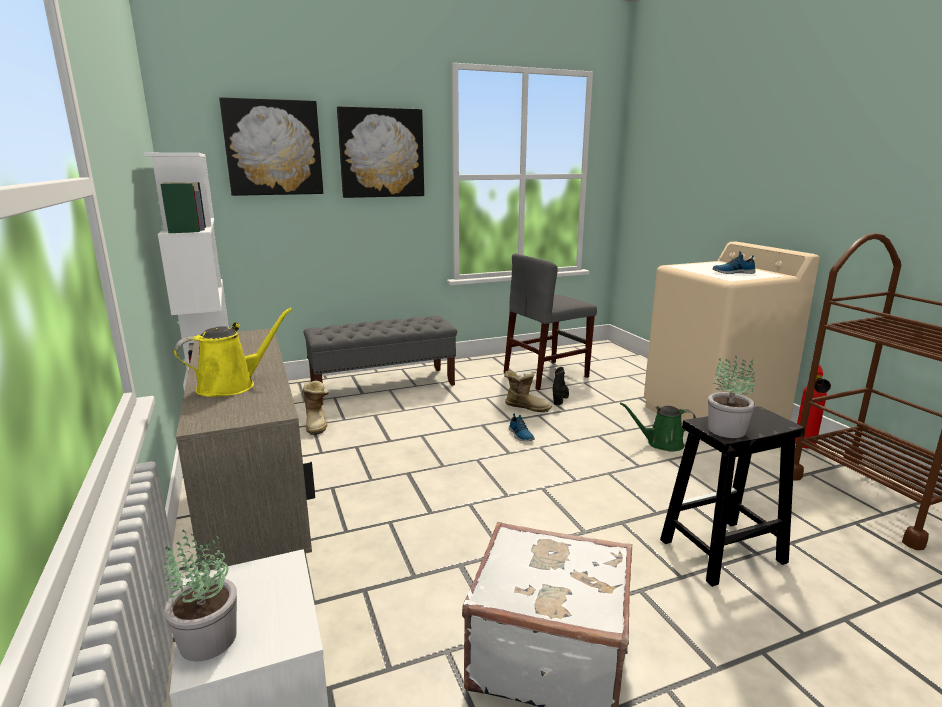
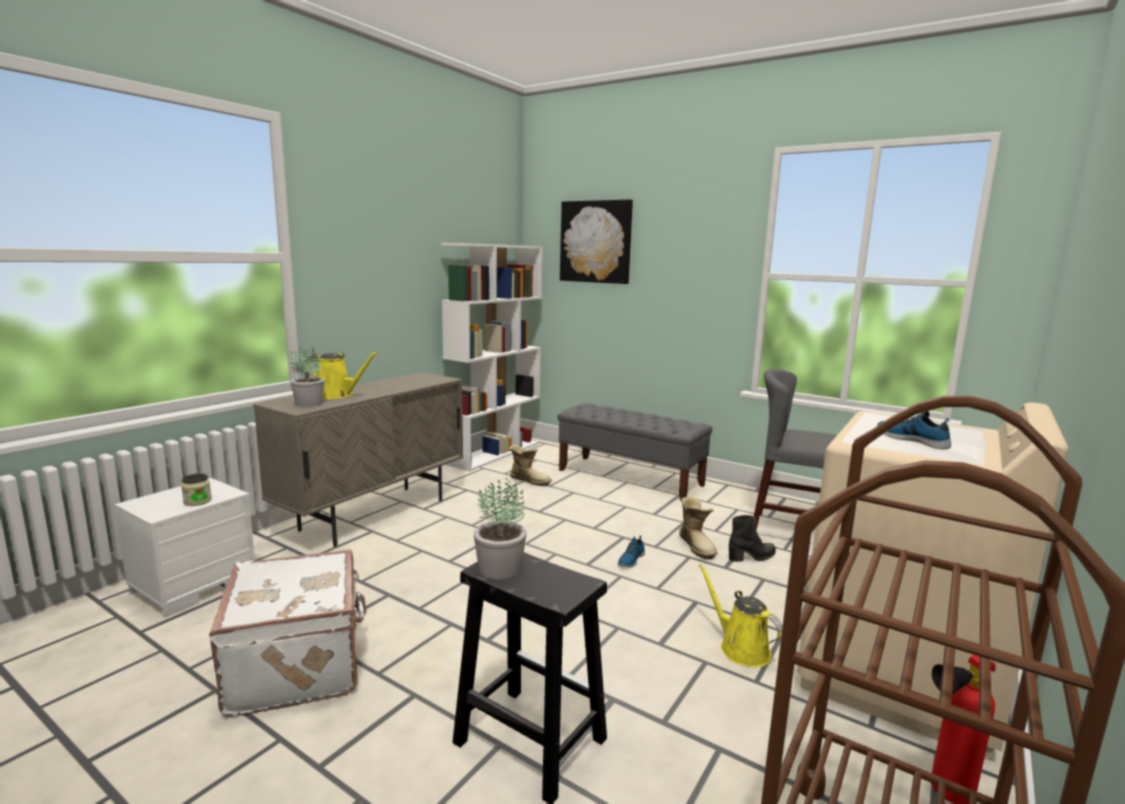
camera: 55 degrees right, 5 degrees down
(206, 639) = (155, 498): potted plant -> potted plant (309, 403)
(282, 596) = (197, 501): none -> jar
(317, 424) = (529, 480): boot -> boot turned 105 degrees counterclockwise
(381, 153) = (686, 247): picture -> none
(661, 443) = (740, 648): green watering can -> yellow watering can

